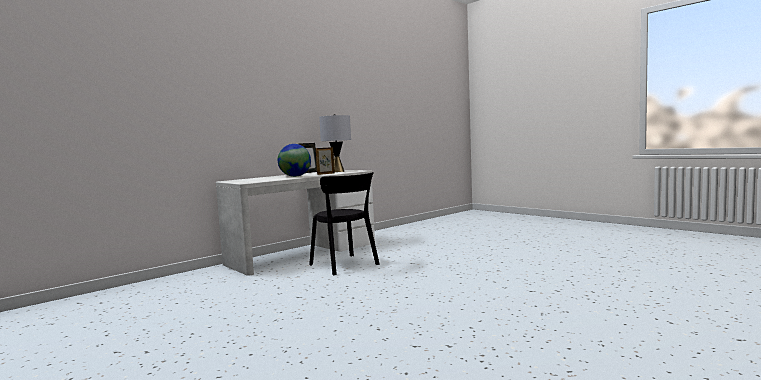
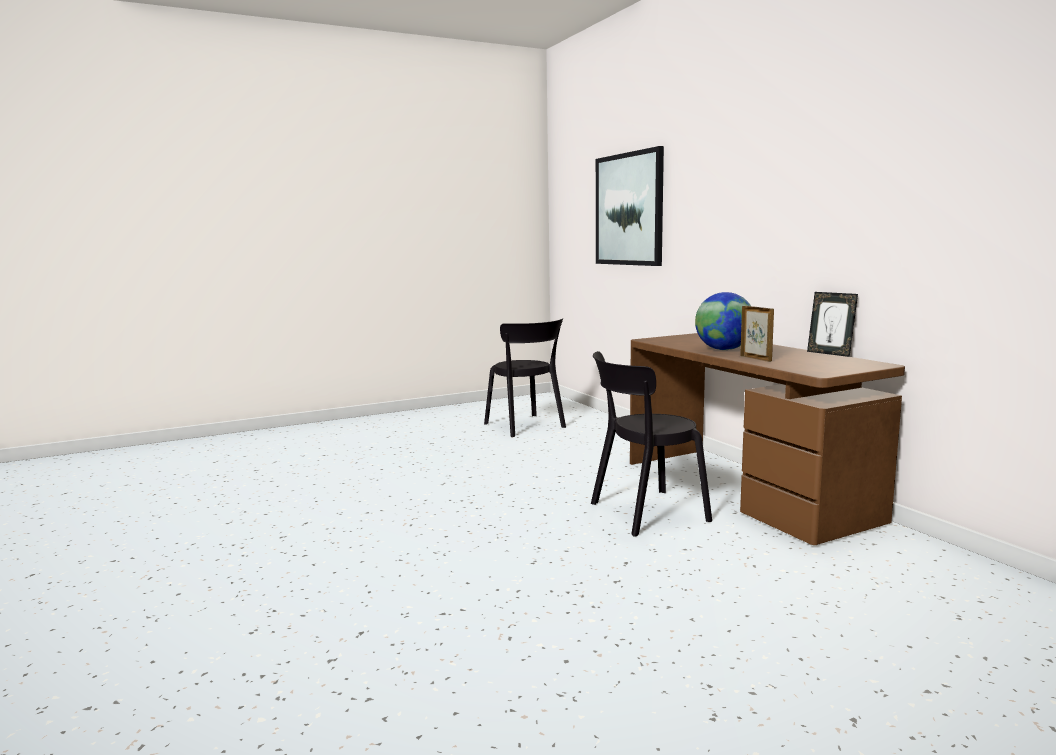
camera: 105 degrees right, 5 degrees up
(98, 89) = (629, 209): none -> picture
(104, 318) = (526, 426): none -> black chair
(303, 254) = (744, 489): white desk -> brown desk
(337, 171) = (822, 363): grey table lamp -> none

